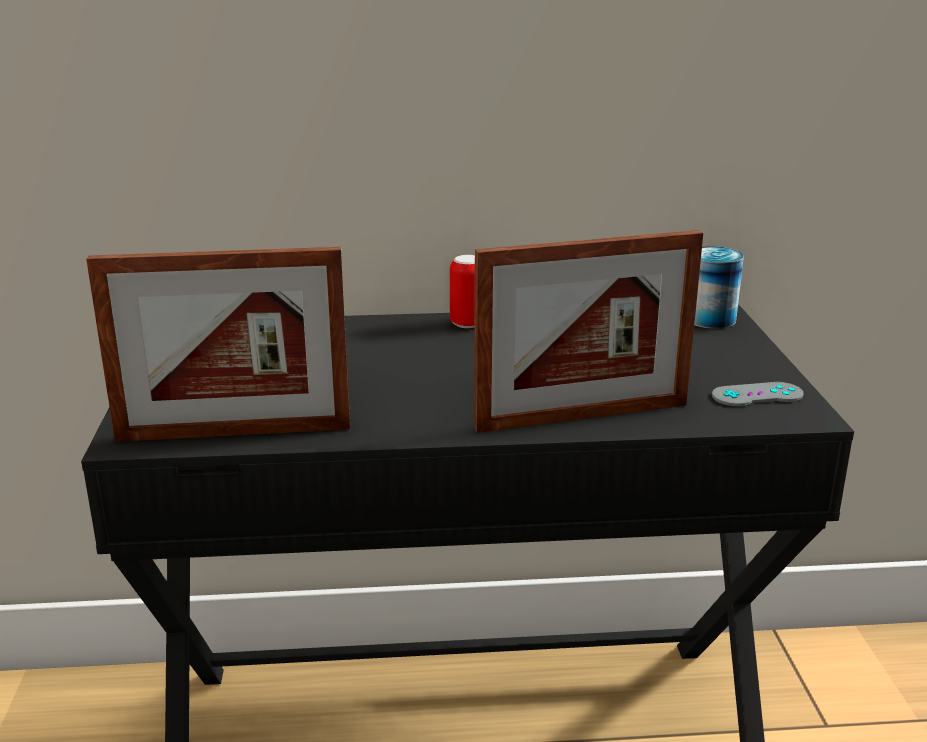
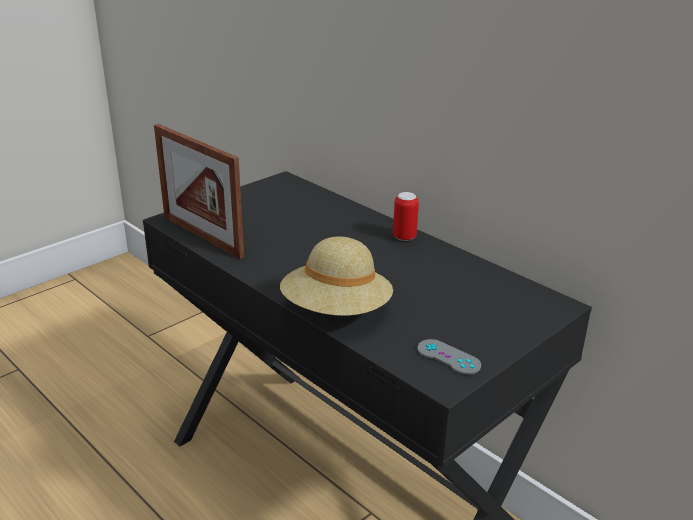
camera: 50 degrees right, 5 degrees up
(582, 416) = (336, 311): picture frame -> beige hat
(710, 319) = (544, 304): can -> none

